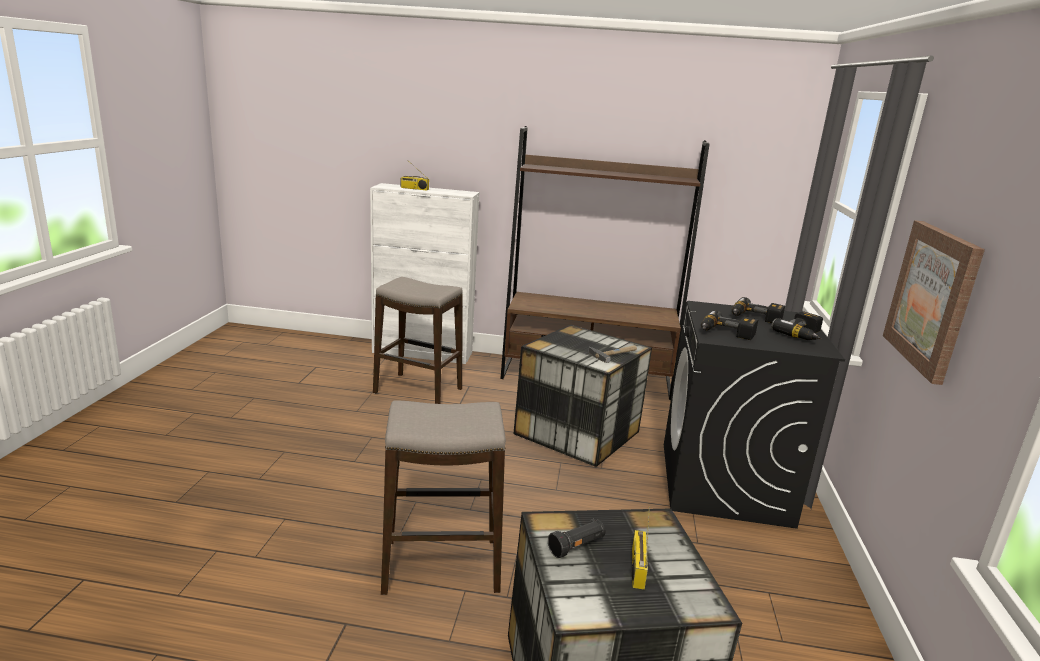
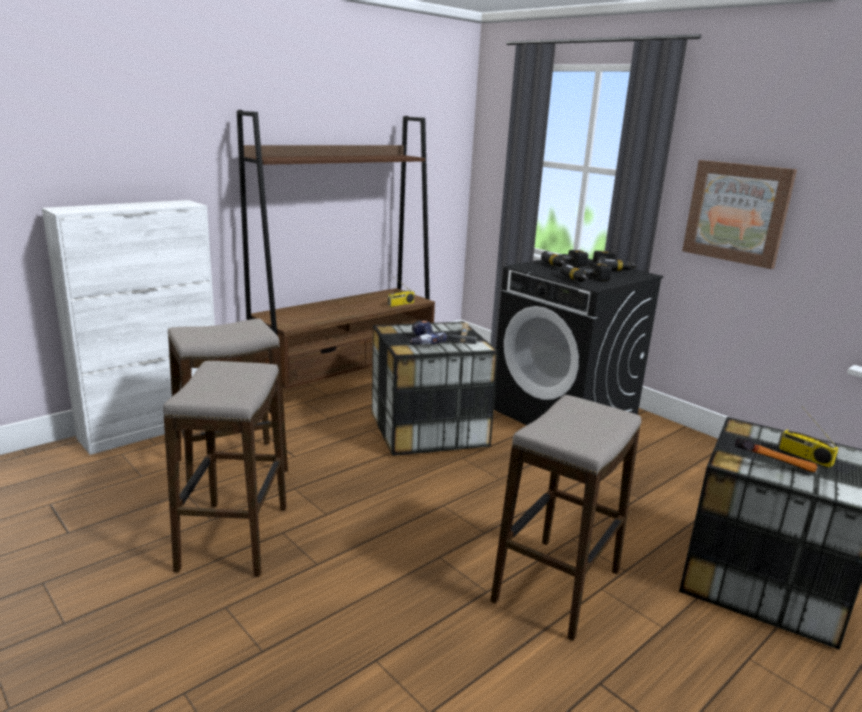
camera: 50 degrees left, 0 degrees up
(347, 425) = (233, 538): none -> stool
(414, 188) = (112, 207): radio -> radio (400, 304)
(569, 345) = (421, 341): none -> power drill
(577, 546) = (770, 465): black flashlight -> hammer

